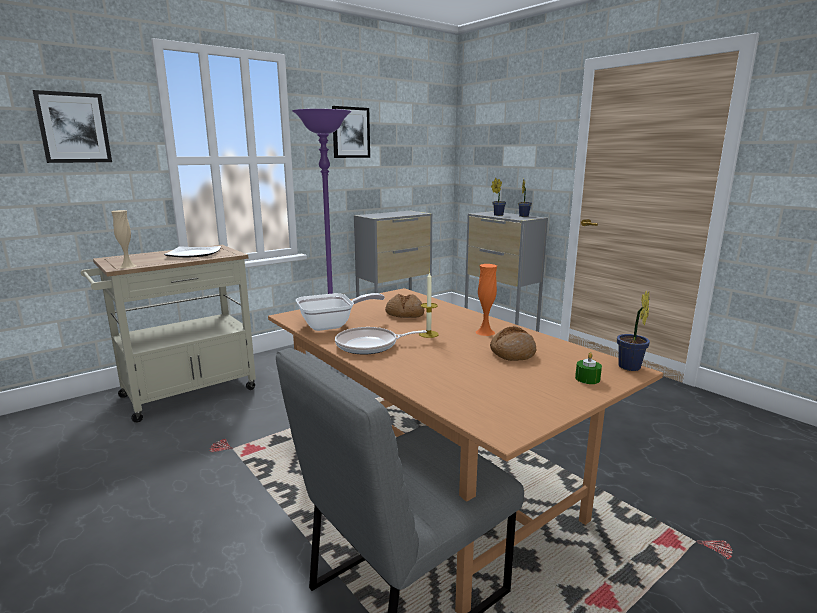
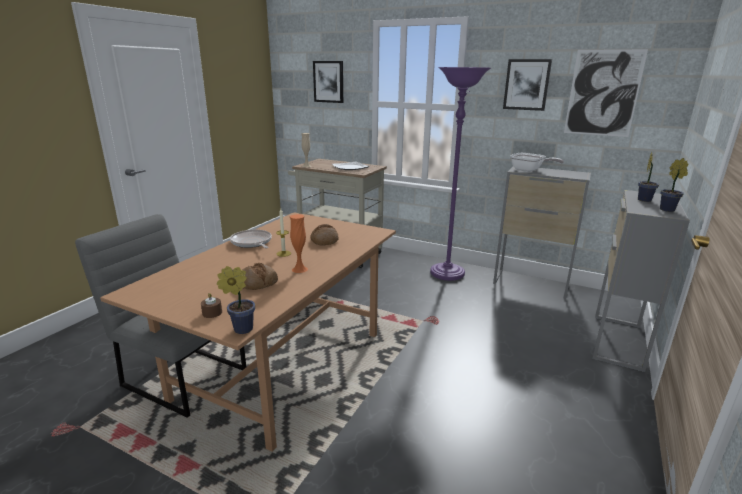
camera: 65 degrees right, 5 degrees up
(332, 325) = (284, 228): frying pan -> frying pan (529, 170)
(406, 140) = (603, 93): none -> picture
(587, 379) = (212, 313): green candle -> brown candle

